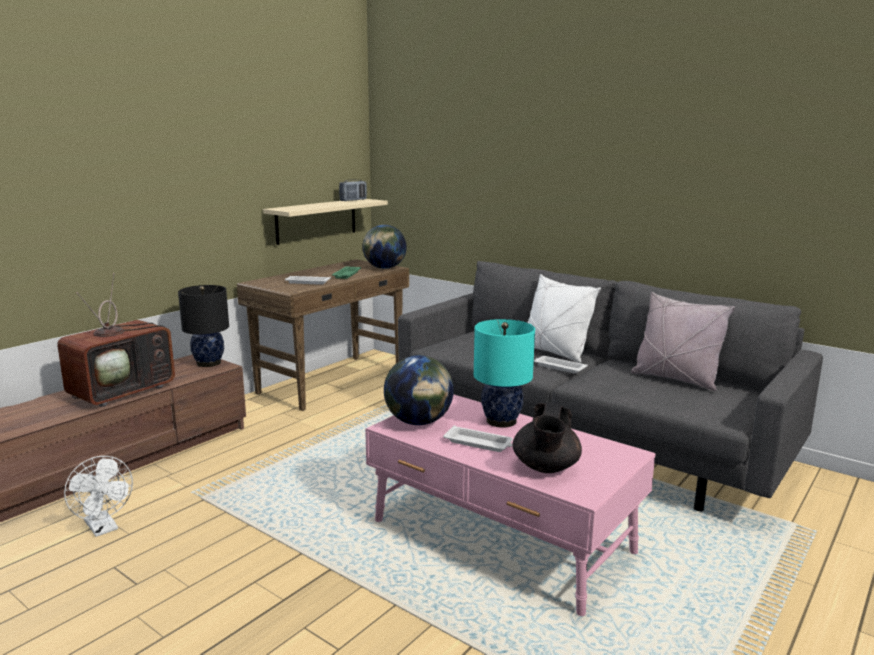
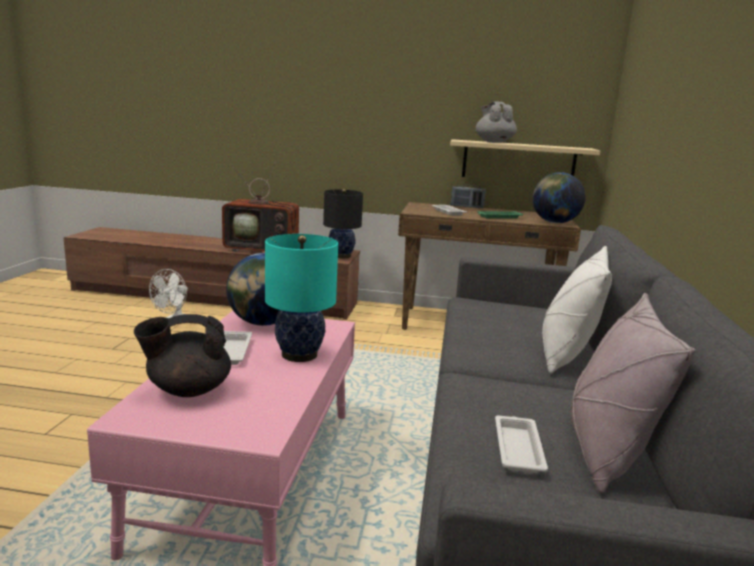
camera: 60 degrees right, 0 degrees up
(308, 206) = (494, 142): none -> grey teapot
(353, 200) = (567, 146): radio -> radio (467, 207)
(559, 367) = (511, 363): white tray -> white tray (518, 448)

